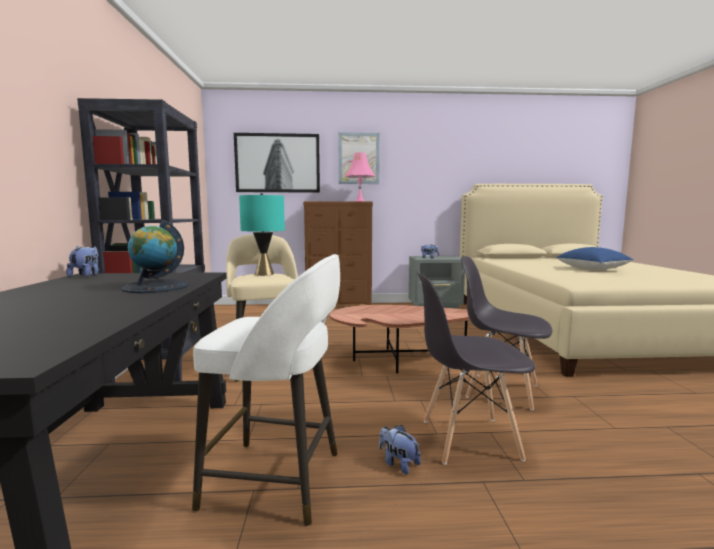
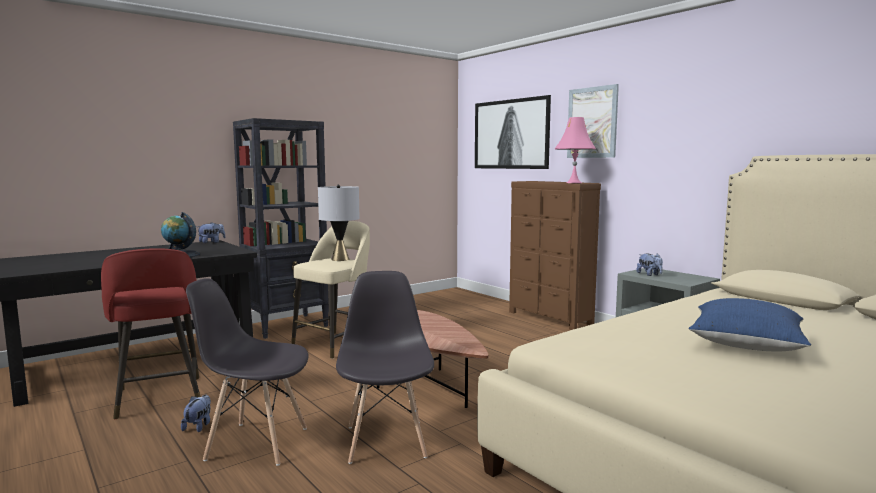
camera: 55 degrees right, 0 degrees up
(264, 274) = (340, 259): turquoise table lamp -> grey table lamp
(277, 480) = (159, 398): white stool -> red stool
(468, 439) = (256, 443): grey chair -> grey chair turned 45 degrees counterclockwise

